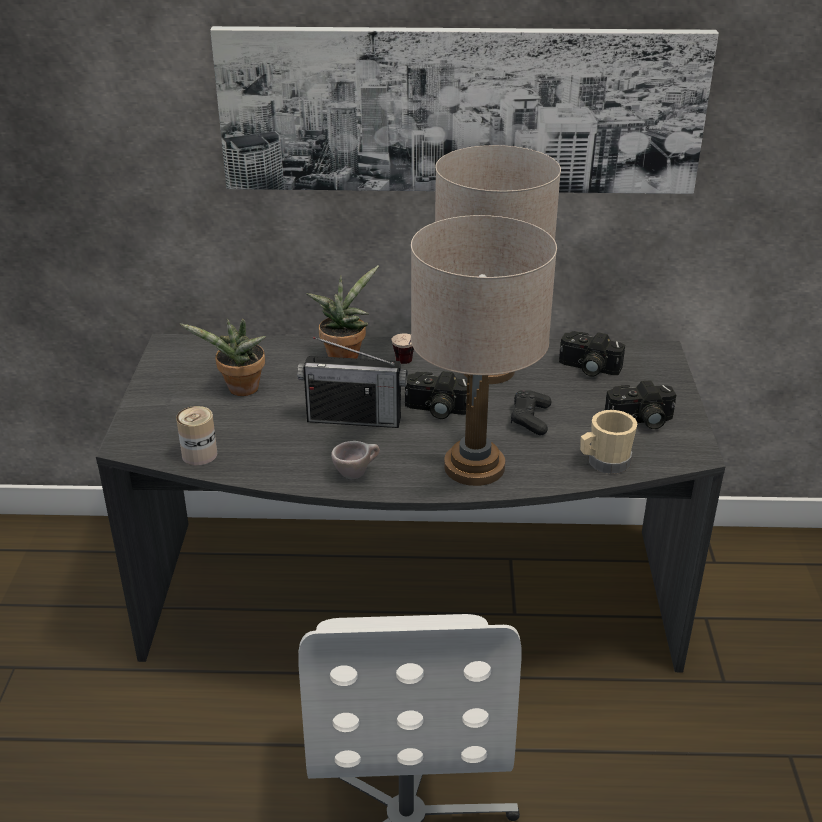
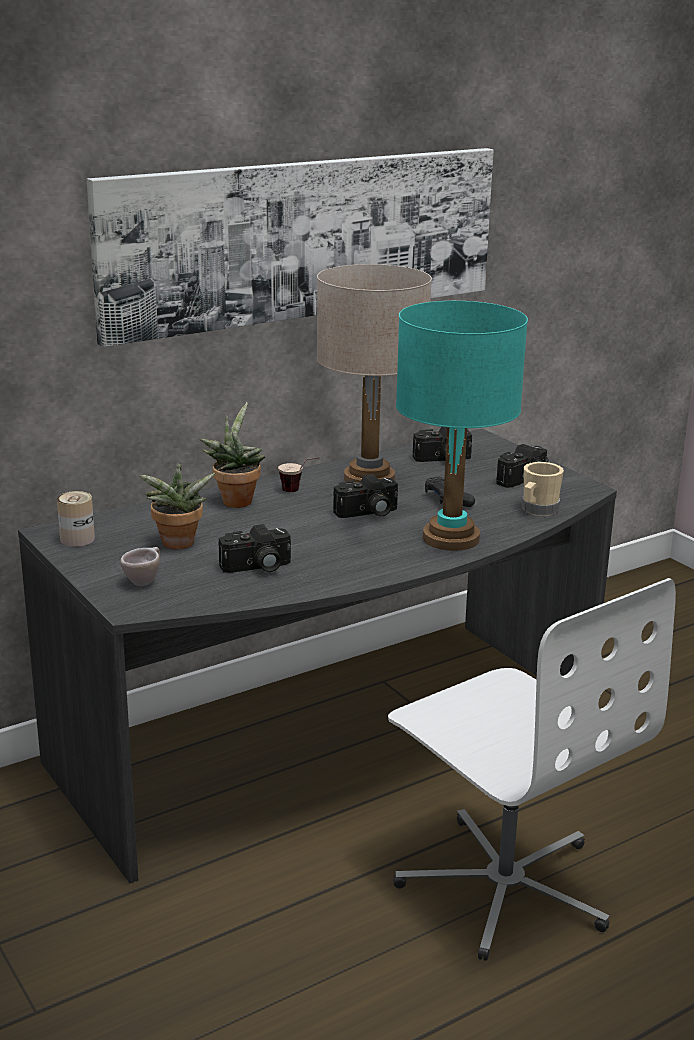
camera: 35 degrees left, 10 degrees down
(199, 454) = (212, 595): can -> can (77, 539)
(269, 438) = (257, 567): none -> camera
(354, 418) = (309, 536): radio -> none
(356, 473) = (367, 568): beige cup -> beige cup (144, 581)
(474, 467) = (451, 538): beige table lamp -> turquoise table lamp

